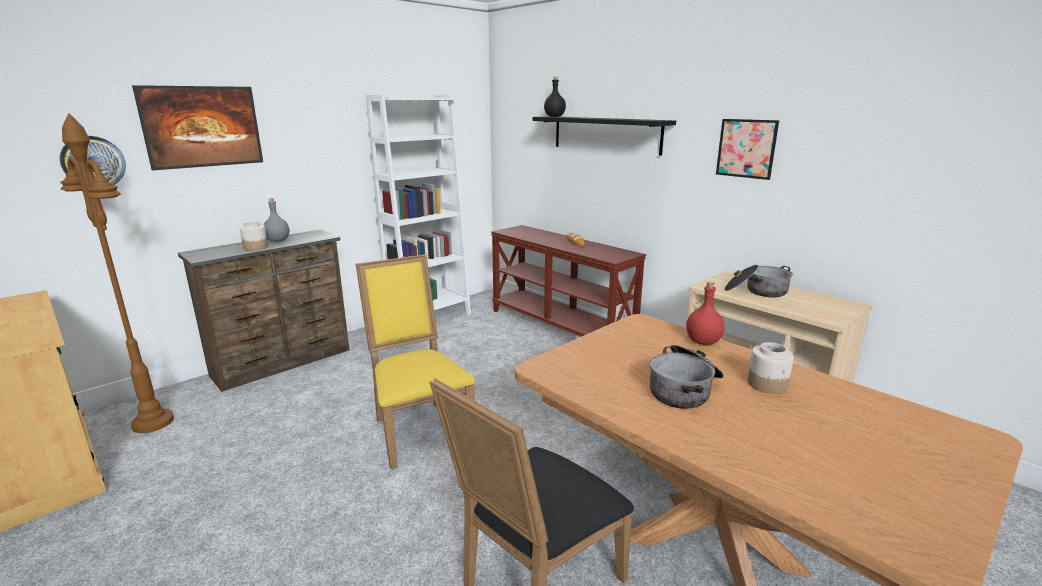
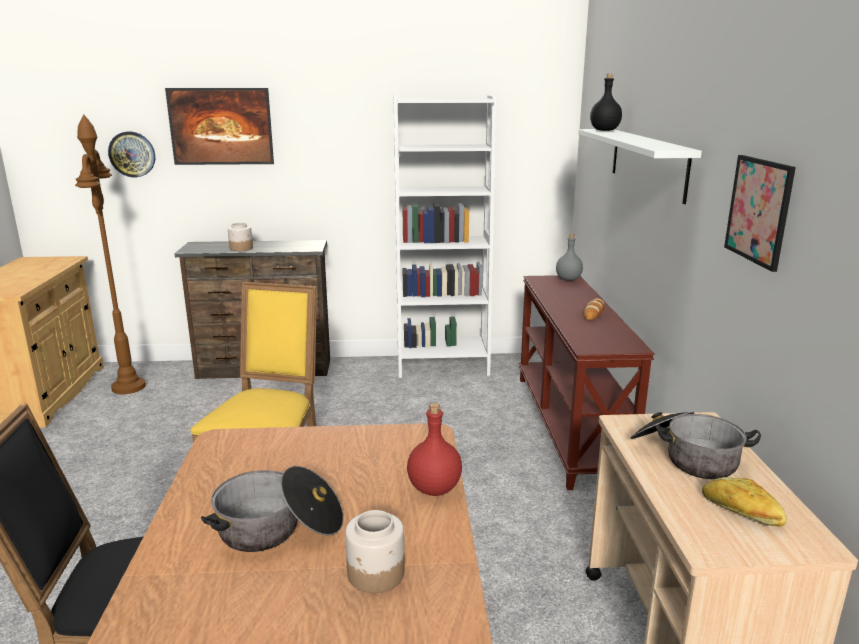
camera: 40 degrees right, 0 degrees up
(278, 240) = (270, 245): grey bottle -> grey bottle (568, 279)
(605, 134) = (647, 162): black shelf -> white shelf
(815, 304) = (741, 512): none -> bread

